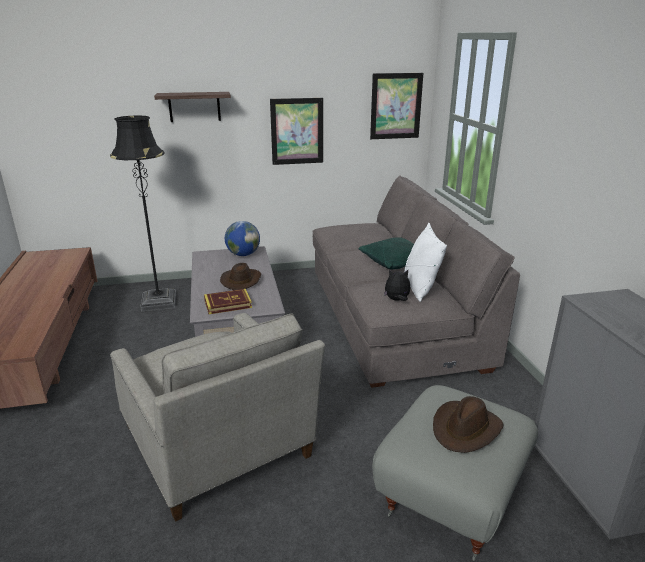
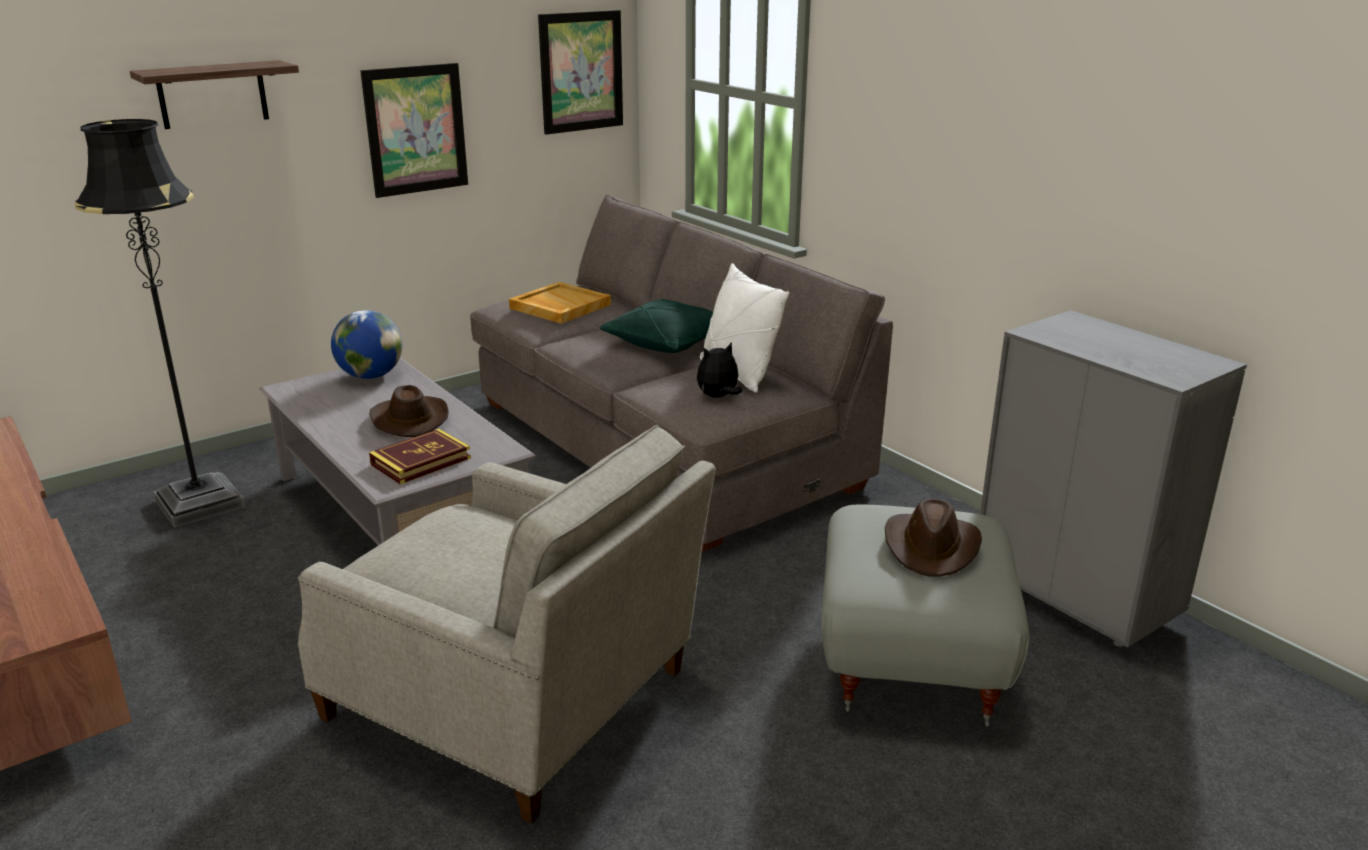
camera: 25 degrees left, 0 degrees up
(354, 233) = (559, 306): none -> beige tray

